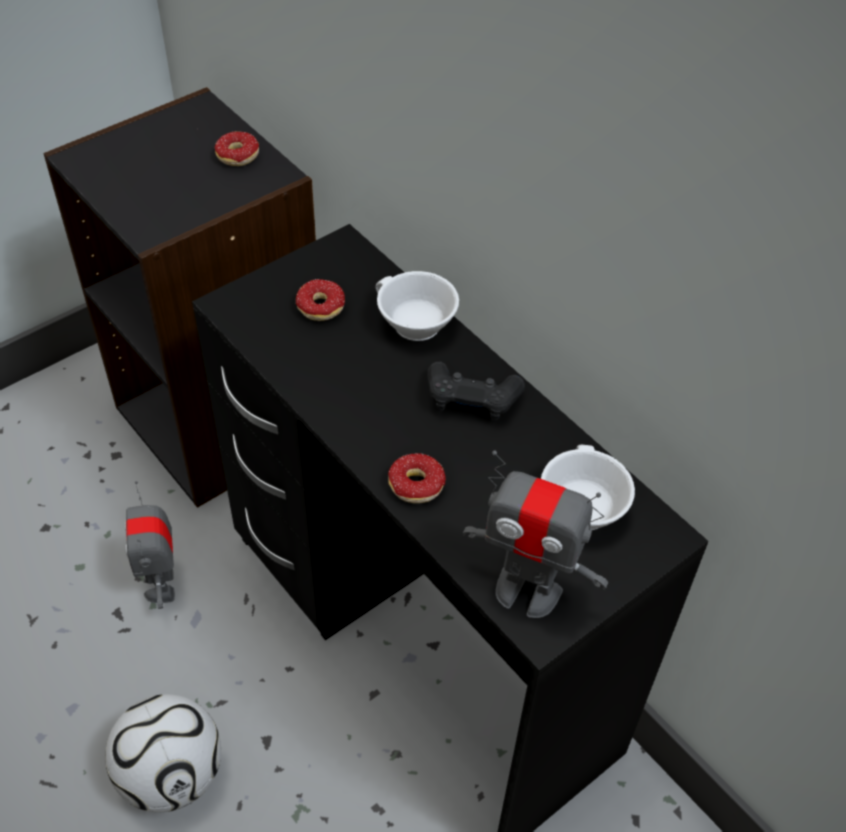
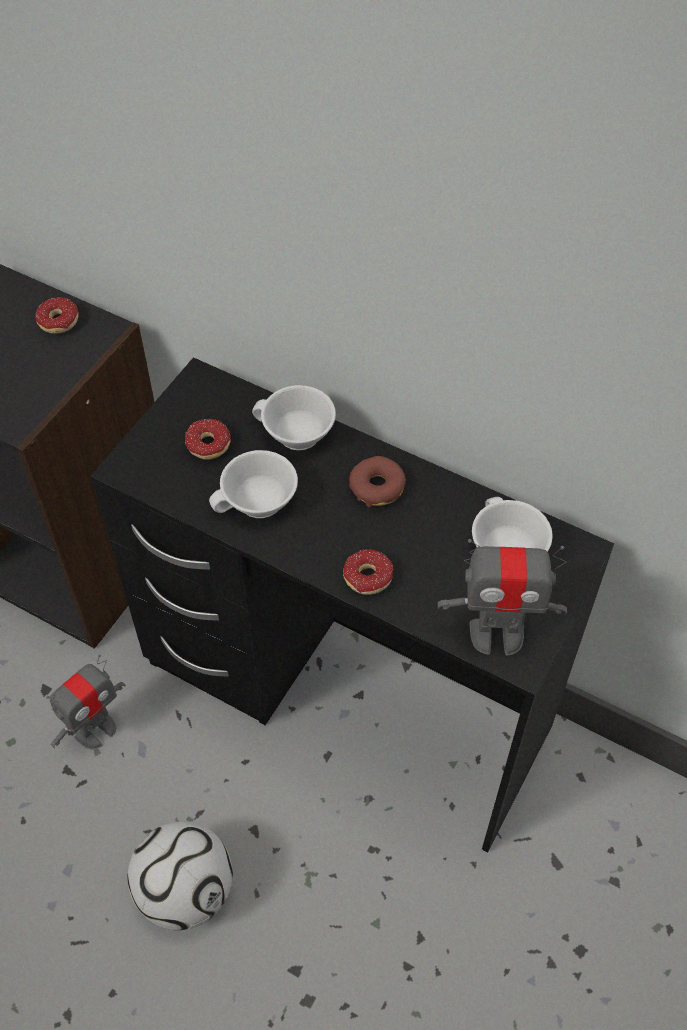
camera: 20 degrees left, 5 degrees up
(161, 585) = (96, 730): toy robot -> toy robot turned 105 degrees counterclockwise
(341, 377) = (259, 503): none -> white cup
(472, 400) = (377, 487): black game controller -> donut

